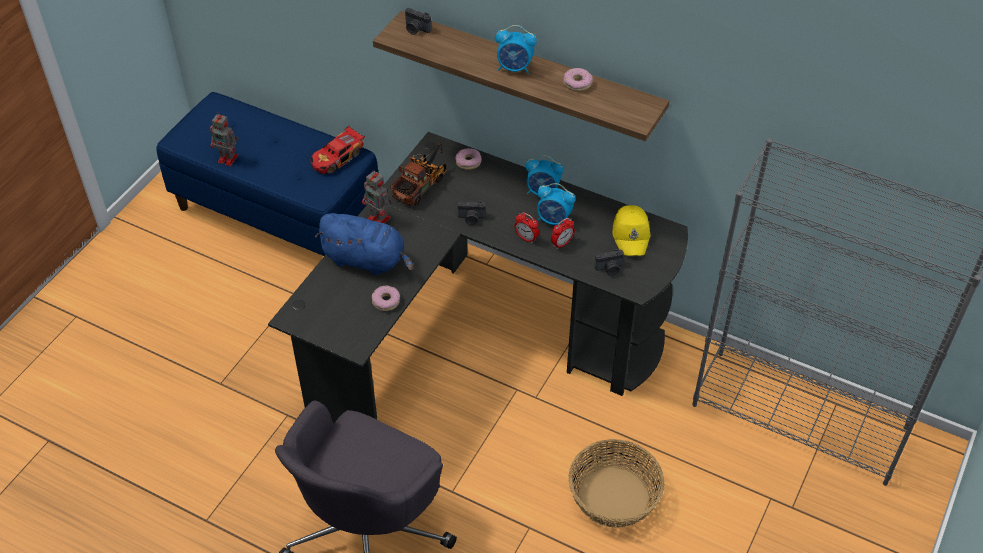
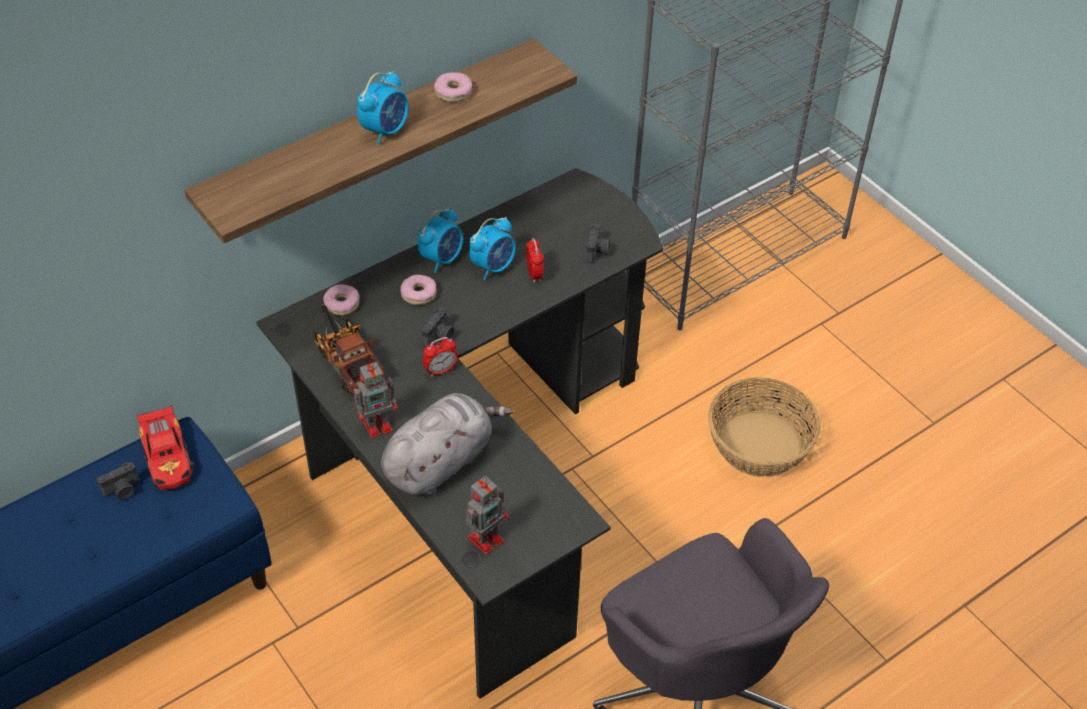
camera: 65 degrees left, 0 degrees up
(229, 159) = (66, 584): toy robot -> toy robot (487, 538)
(367, 260) = (441, 461): blue plush toy -> grey plush toy
(386, 301) = (522, 467): donut -> donut (419, 294)
(416, 29) = (237, 187): camera -> camera (122, 490)
(526, 238) = (505, 300): alarm clock -> alarm clock (440, 370)
(631, 235) = (559, 214): yellow cap -> none

